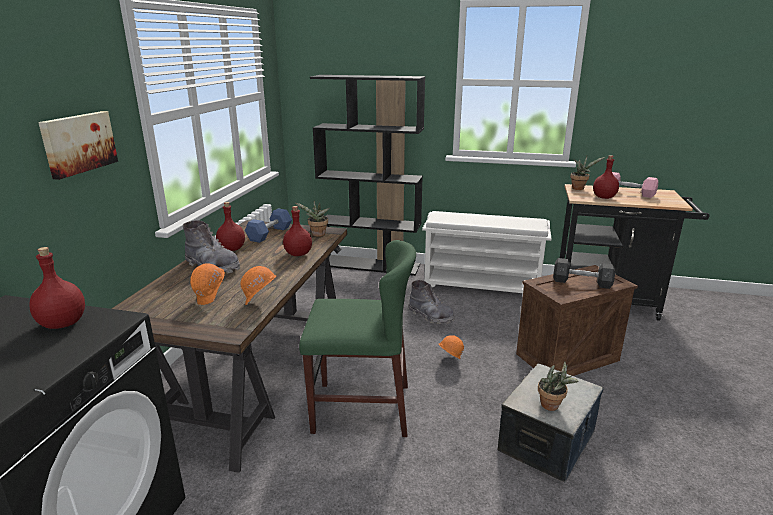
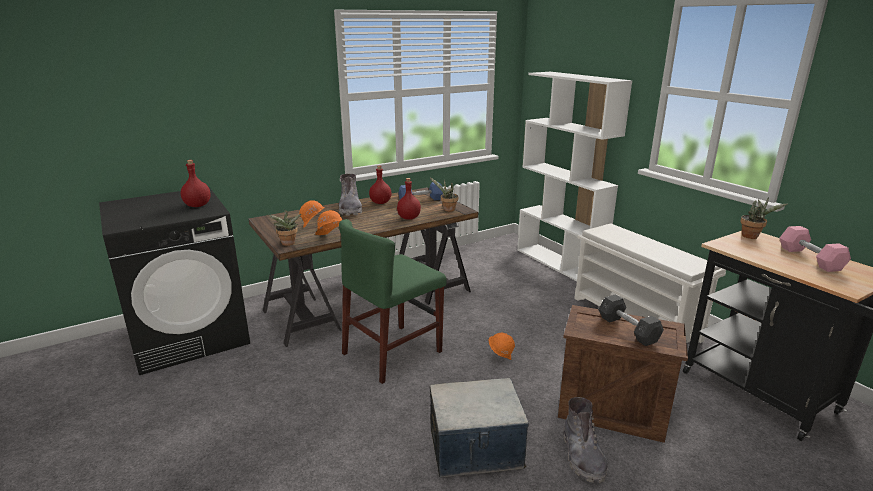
camera: 45 degrees right, 0 degrees up
(78, 143) = (279, 107): picture -> none
(361, 408) = (392, 352): green chair -> green chair turned 90 degrees clockwise
(371, 265) = (559, 263): black bookcase -> white bookcase
(430, 316) = (543, 320): grey boot -> grey boot (582, 456)
(552, 406) = (459, 407): potted plant -> potted plant (288, 244)
(603, 197) = (756, 252): red bottle -> none

